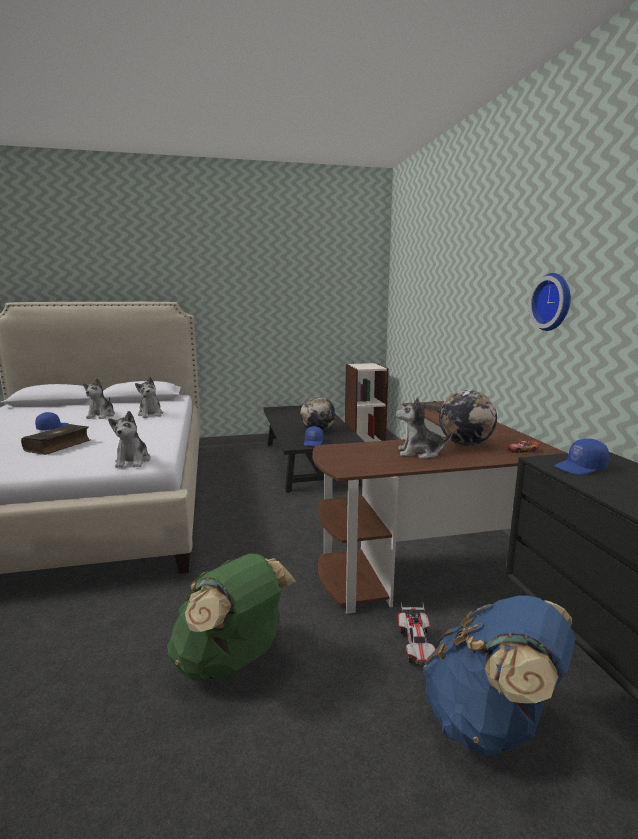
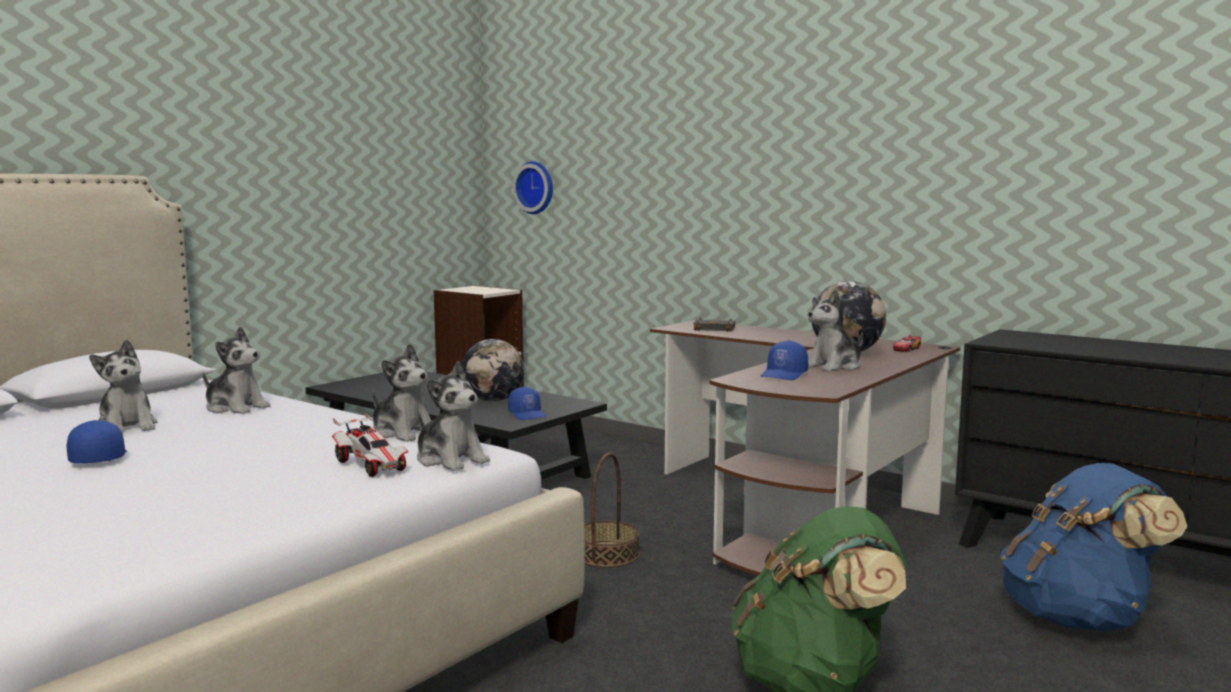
camera: 40 degrees left, 5 degrees down
(58, 446) = (227, 474): book -> none
(160, 441) = (403, 433): none -> plush toy
(285, 533) = (606, 554): none -> basket
(416, 645) = (939, 595): toy car -> toy car (371, 465)
(553, 302) = (889, 169): wall clock -> wall clock (536, 187)
(580, 468) = (1027, 342): blue cap -> blue cap (784, 375)

